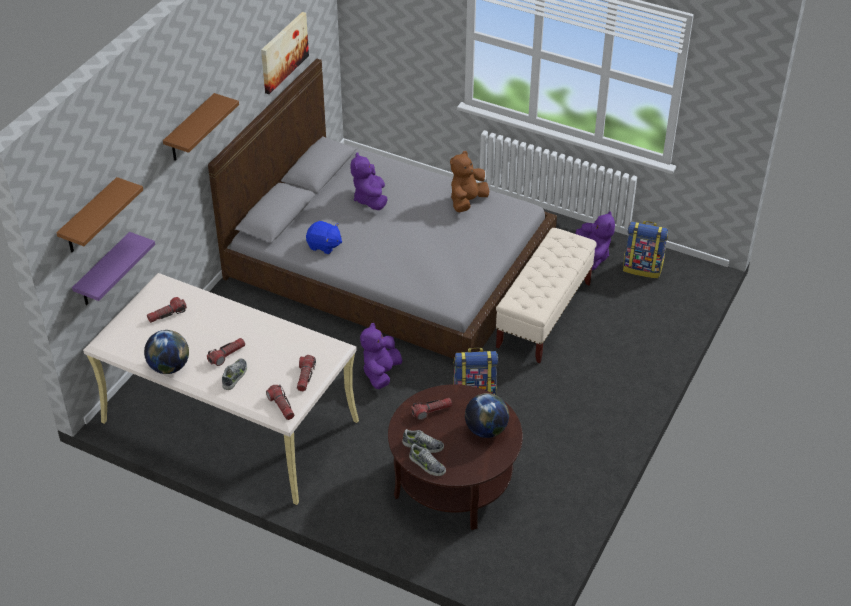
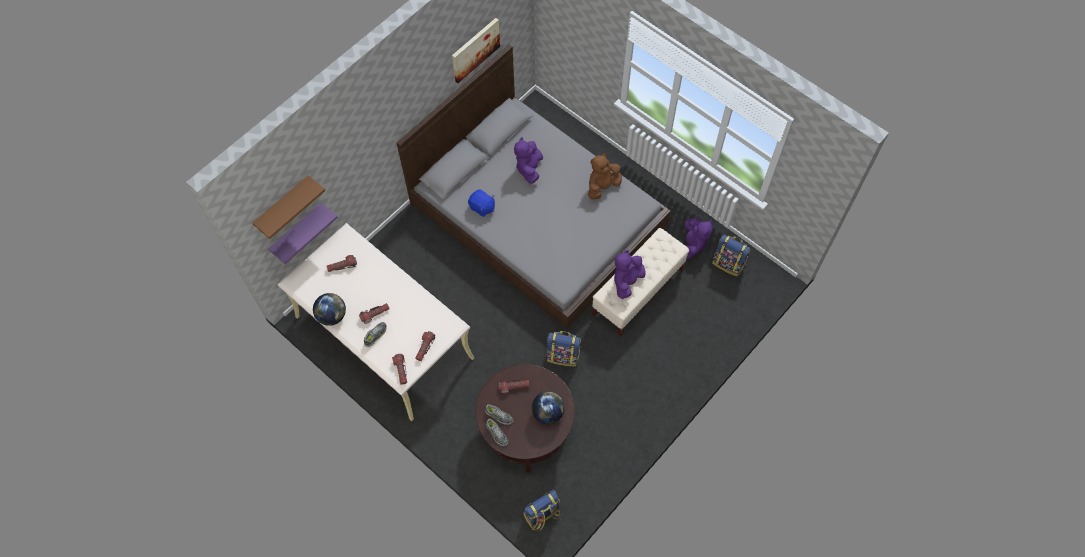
camera: 15 degrees right, 20 degrees up
(190, 129) = (380, 125): brown shelf -> none
(381, 373) = (501, 319): purple plush toy -> purple plush toy (627, 281)
(510, 573) = (542, 515): none -> backpack

